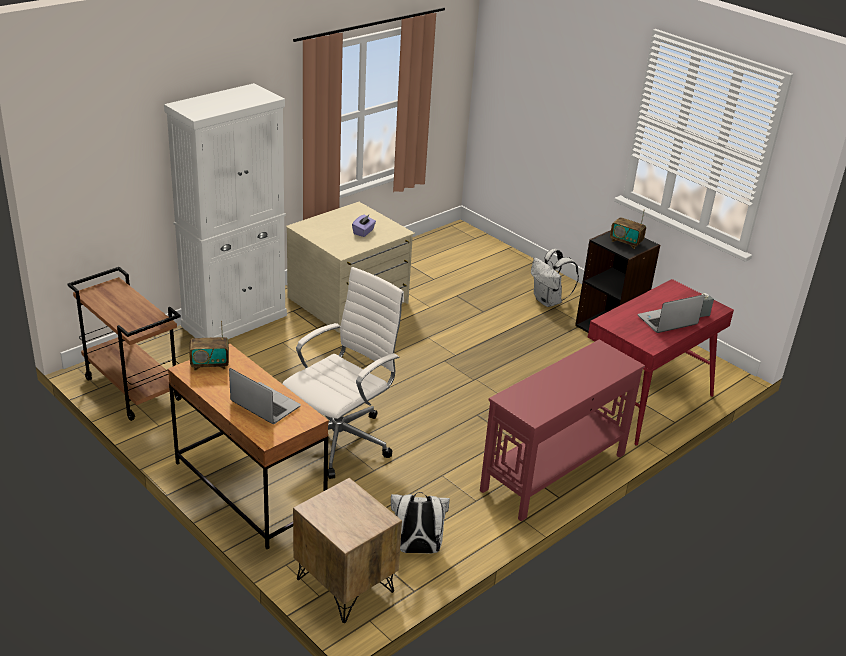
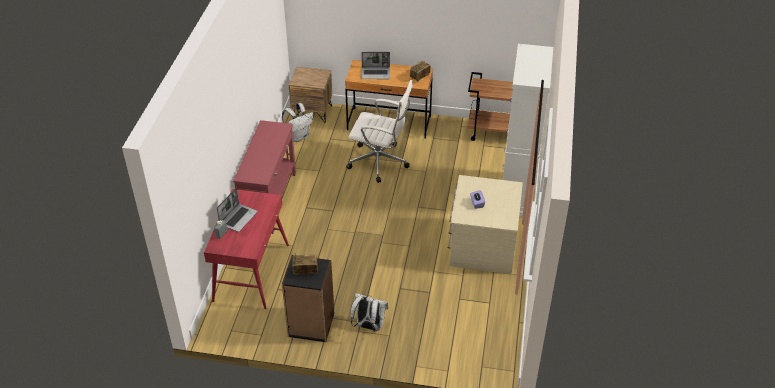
camera: 145 degrees right, 10 degrees up
(341, 439) = (380, 162): white office chair -> white office chair turned 75 degrees counterclockwise

